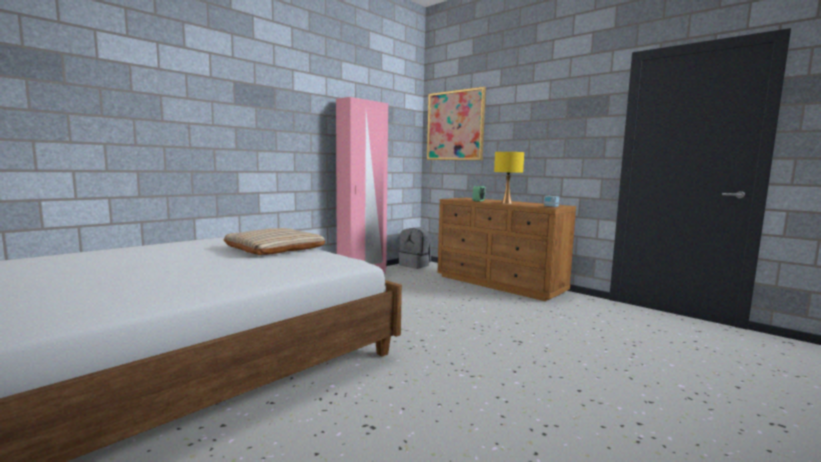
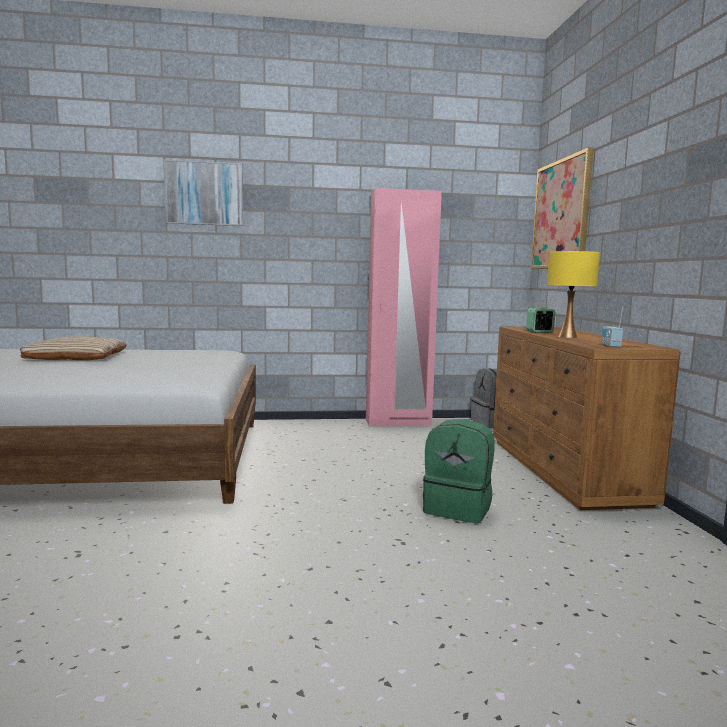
camera: 40 degrees right, 0 degrees up
(202, 85) = (204, 193): none -> picture
(274, 248) = (189, 363): beige pillow -> beige pillow (77, 357)
(503, 316) = (458, 509): none -> green backpack

